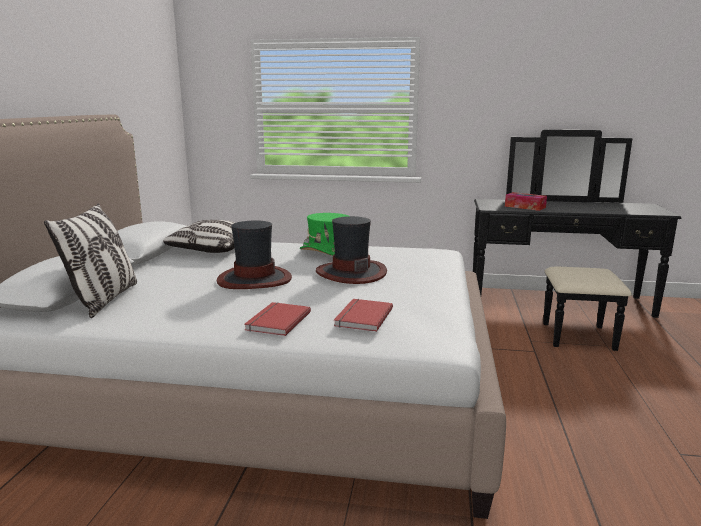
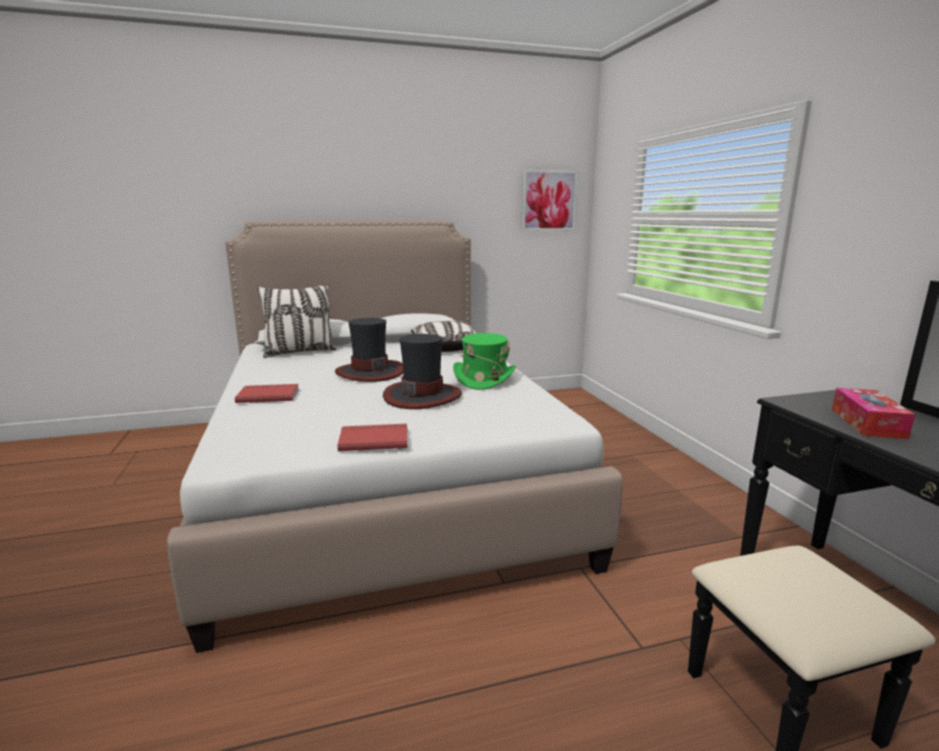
camera: 65 degrees right, 0 degrees up
(159, 91) = (549, 201): none -> picture
(362, 317) = (280, 417): red book -> red book (373, 439)

